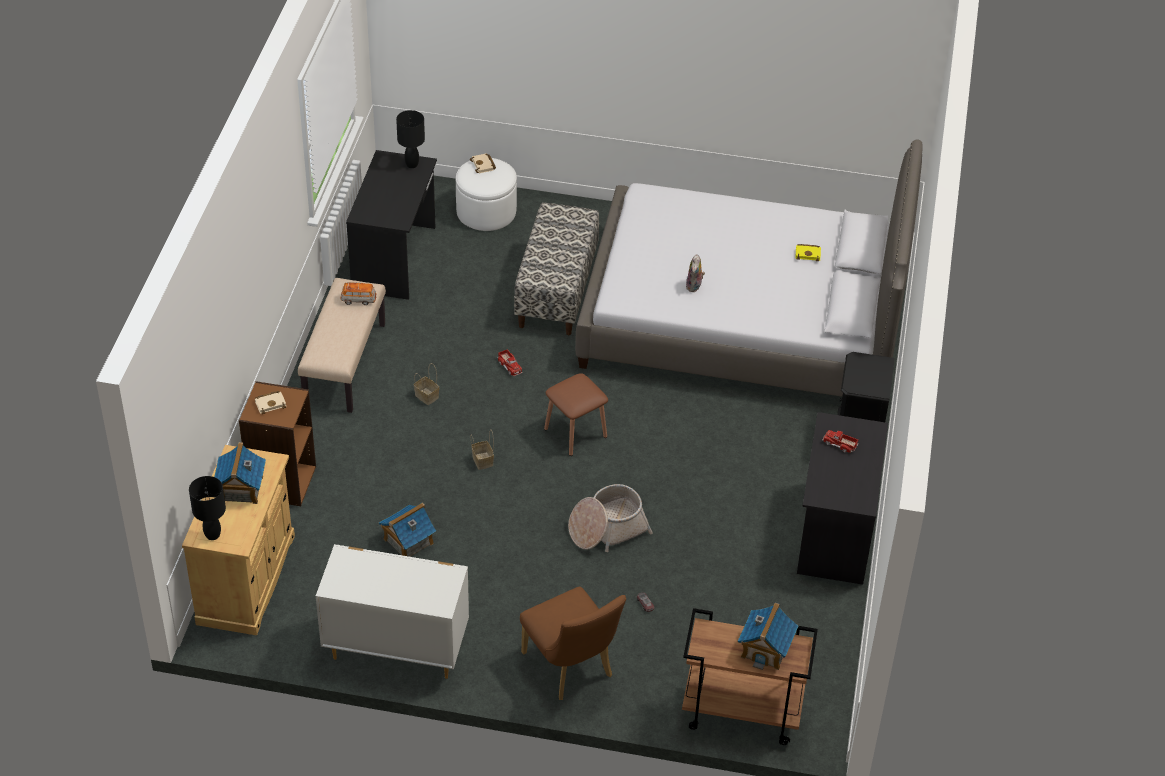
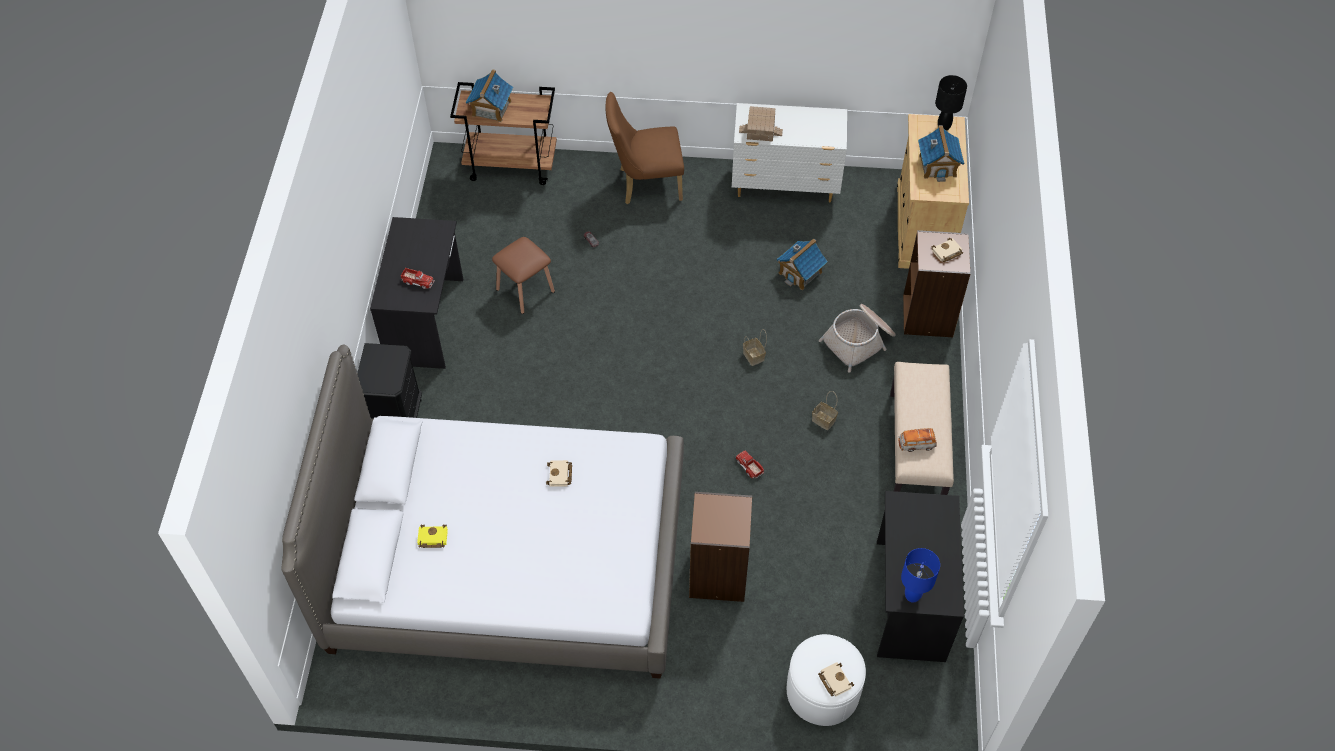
camera: 175 degrees right, 10 degrees up
(412, 164) = (911, 595): black table lamp -> blue table lamp
(431, 576) = (760, 131): none -> toy house
(557, 291) = (717, 574): bench -> brown bookcase
(571, 669) = (645, 184): brown chair -> brown chair turned 60 degrees counterclockwise
(575, 433) = (671, 396): brown stool -> brown stool (525, 290)
(607, 528) = (630, 302): basket -> basket (859, 341)
(694, 286) = (560, 475): plush toy -> beige book

